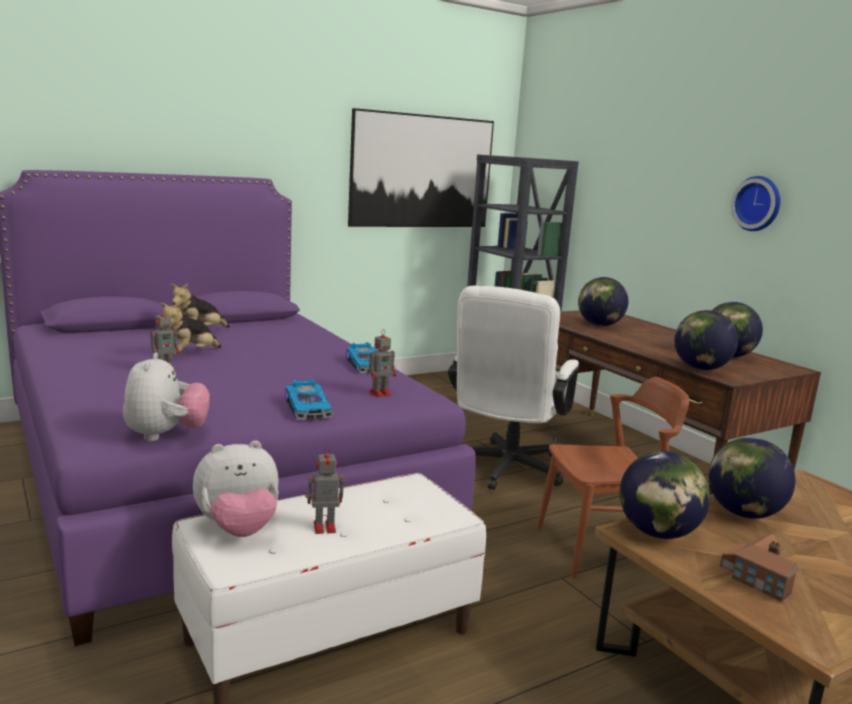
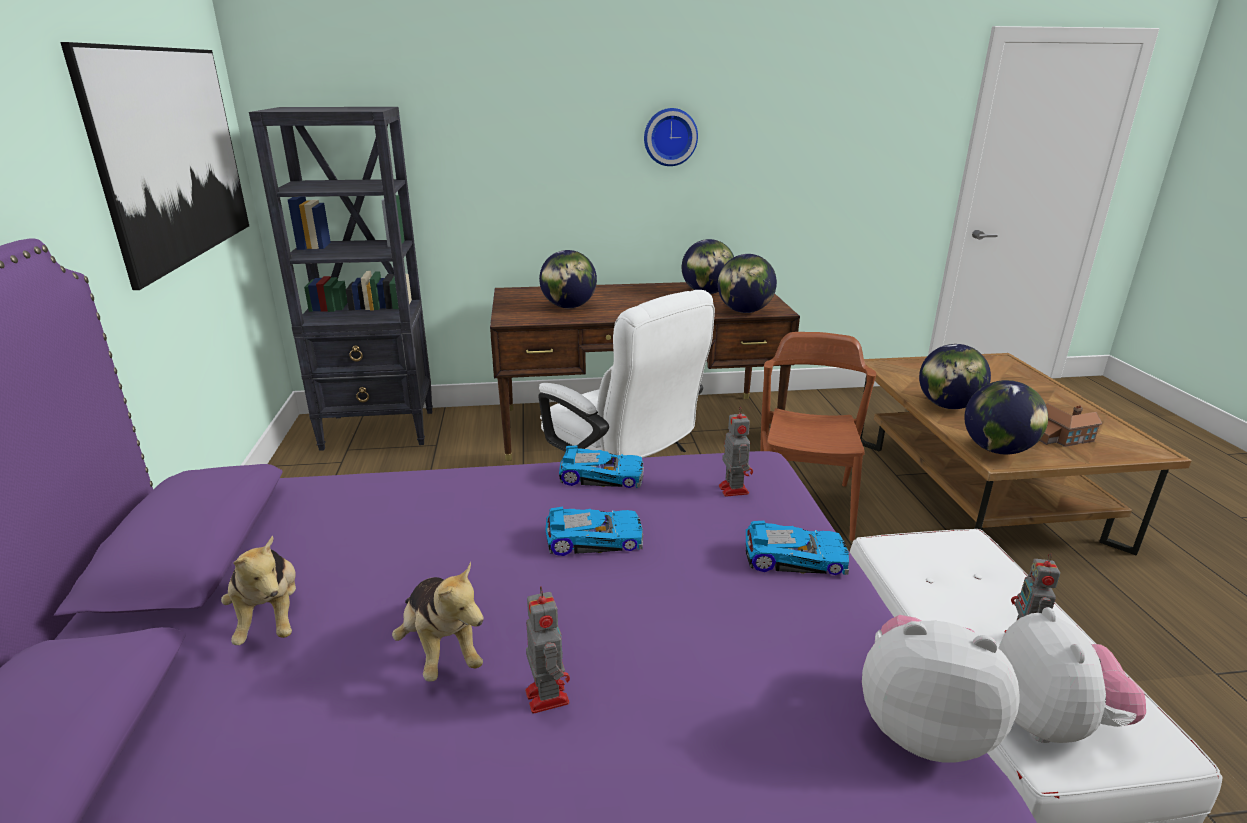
camera: 65 degrees left, 10 degrees up
(295, 369) = (594, 538): none -> toy car

